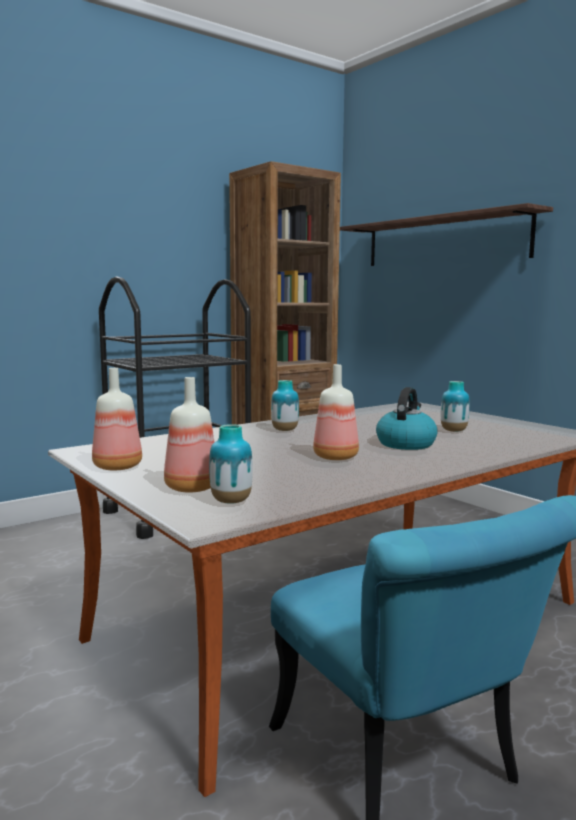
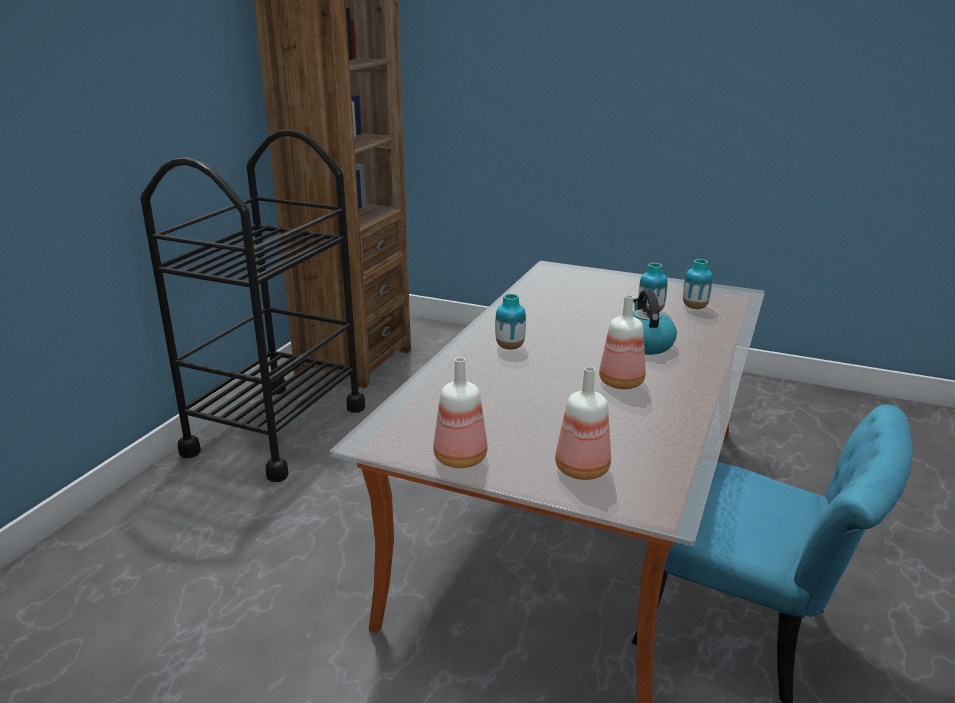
camera: 30 degrees left, 15 degrees up
(231, 501) = (644, 478): vase -> vase (695, 307)
(443, 241) = (516, 54): shelf -> none

